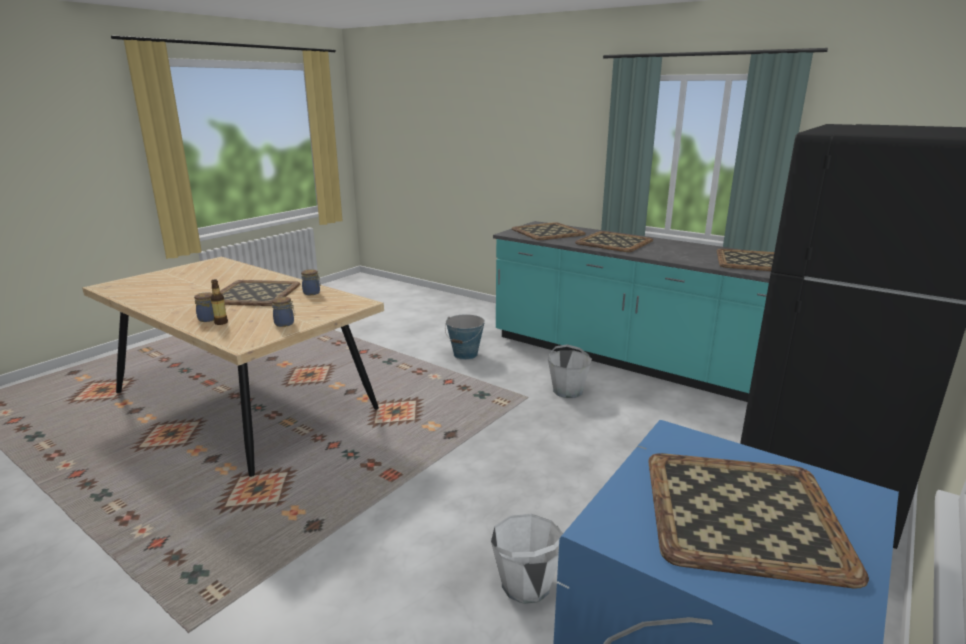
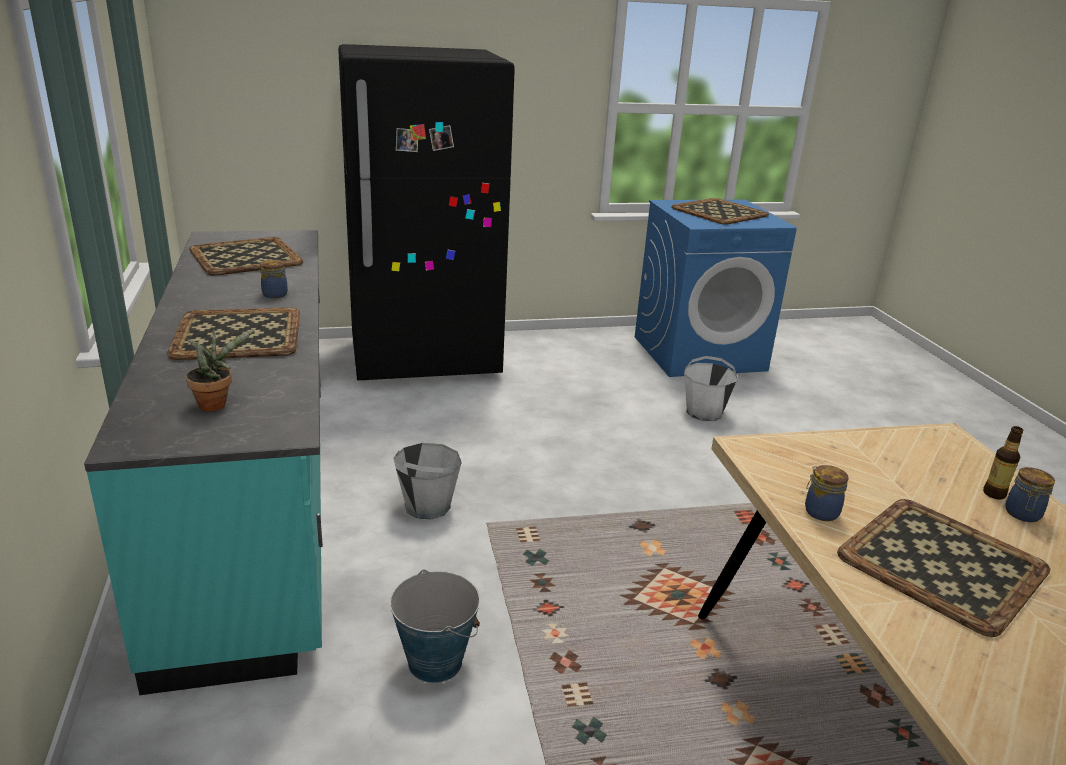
camera: 140 degrees left, 5 degrees up
(285, 324) = (886, 451): jar -> jar (274, 294)
(548, 232) = (216, 403): tray -> potted plant

